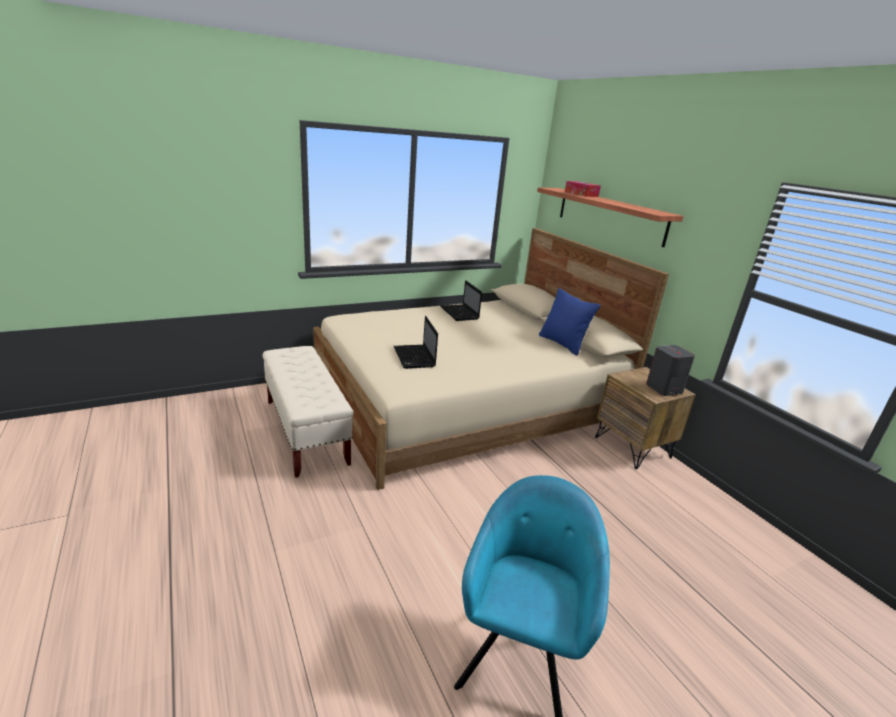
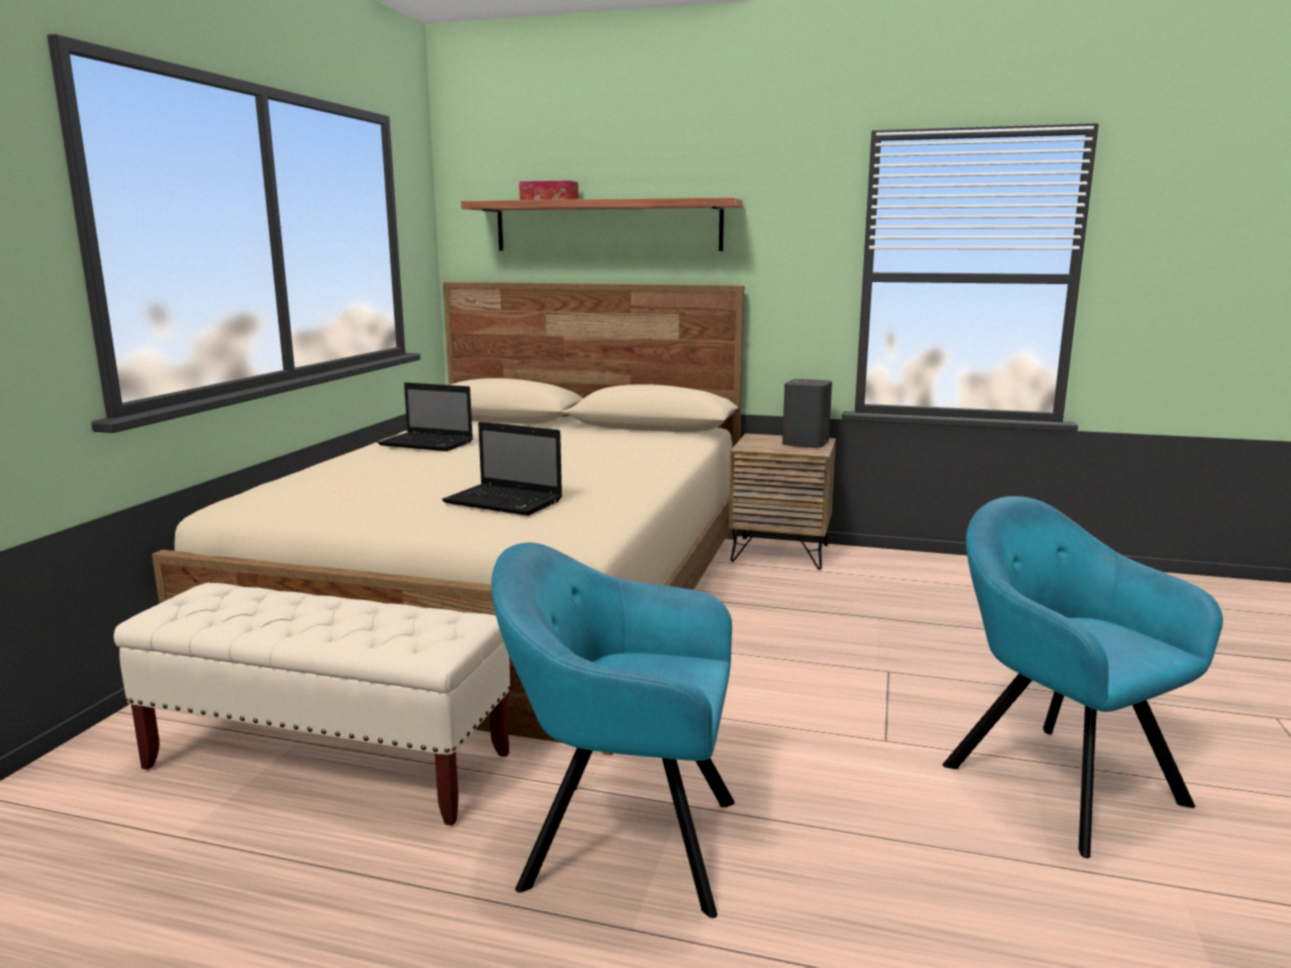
camera: 45 degrees left, 10 degrees down
(323, 522) = (621, 841): none -> turquoise armchair
(562, 344) = (634, 434): blue pillow -> none

